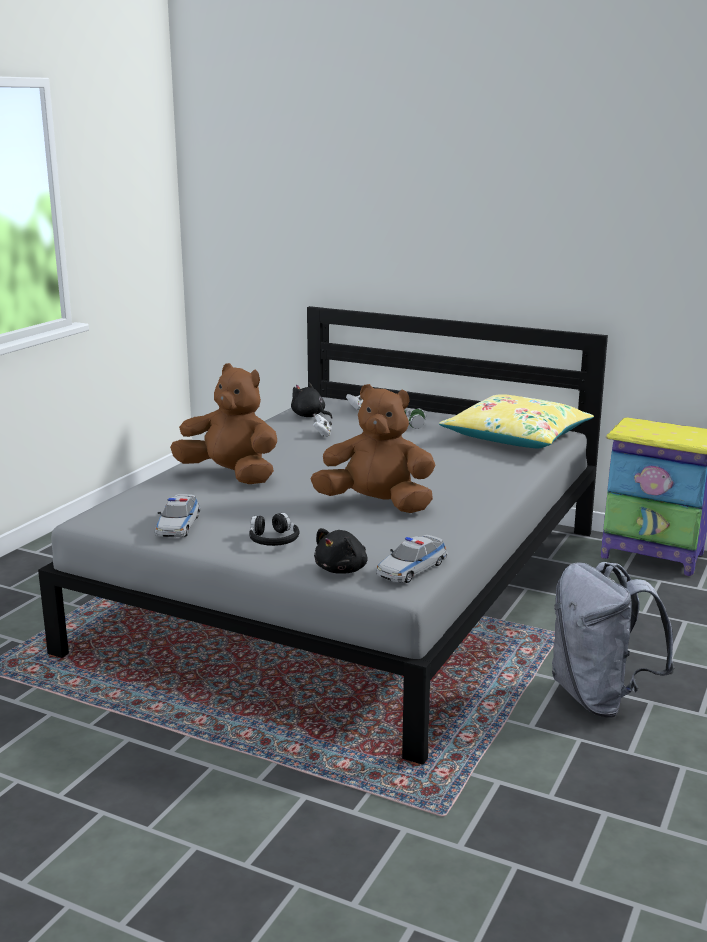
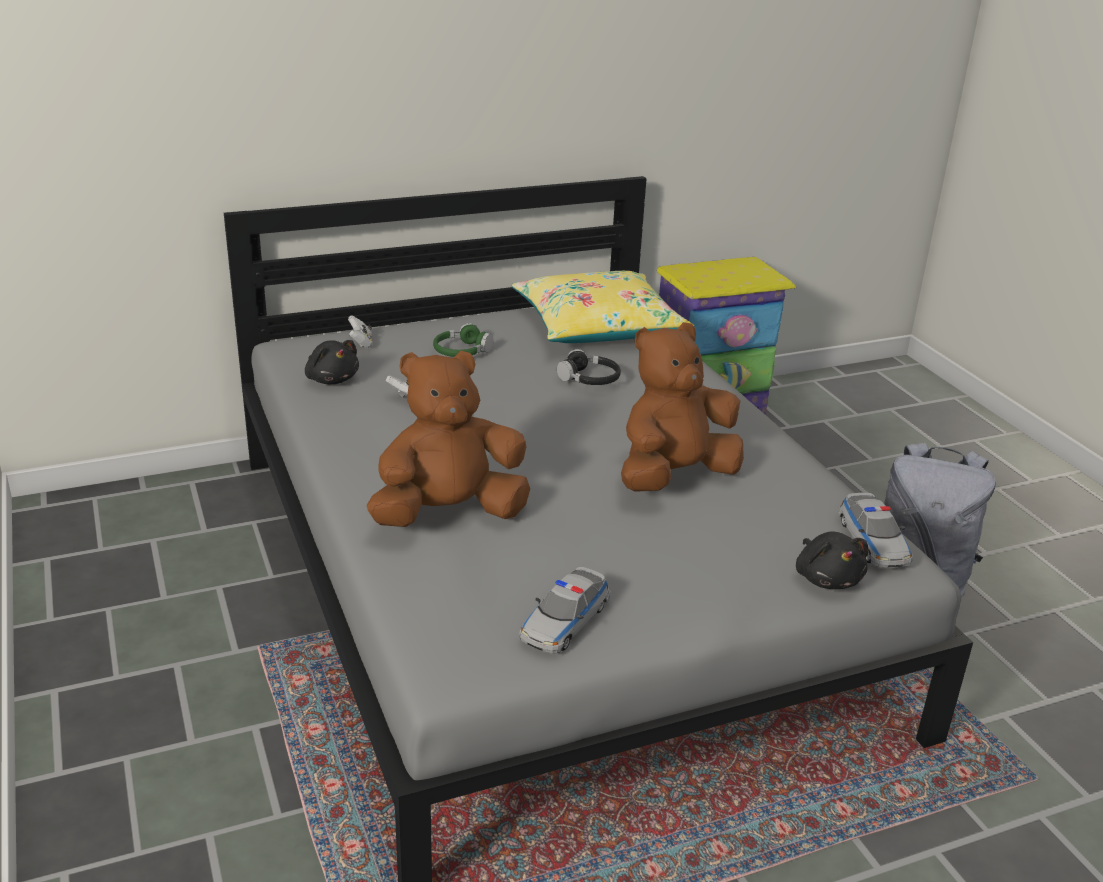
camera: 50 degrees left, 10 degrees up
(178, 526) = (565, 622): toy car -> toy car turned 75 degrees clockwise
(273, 540) = (699, 580): black headphones -> black headphones (589, 379)
(309, 416) = (331, 379): black plush toy -> black plush toy turned 120 degrees counterclockwise

